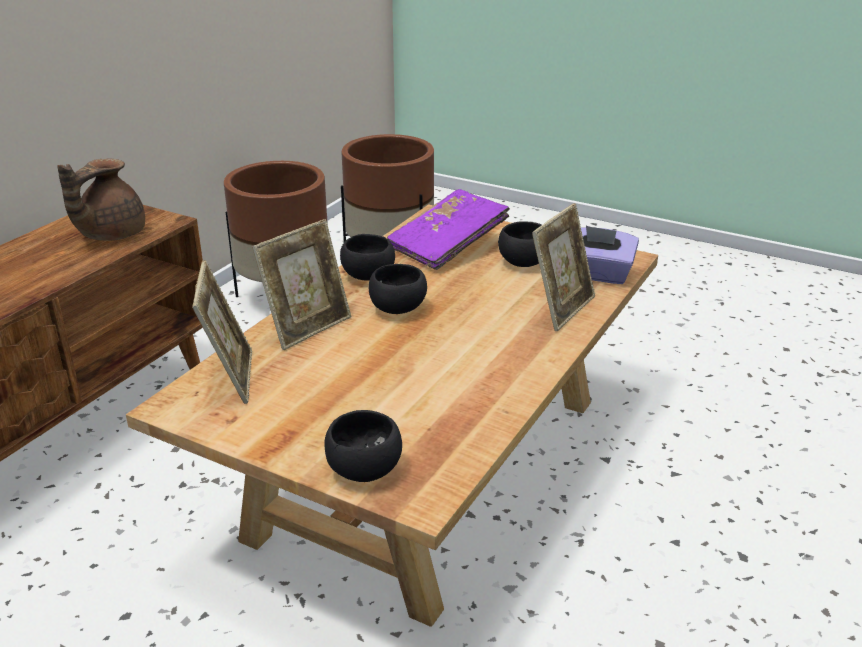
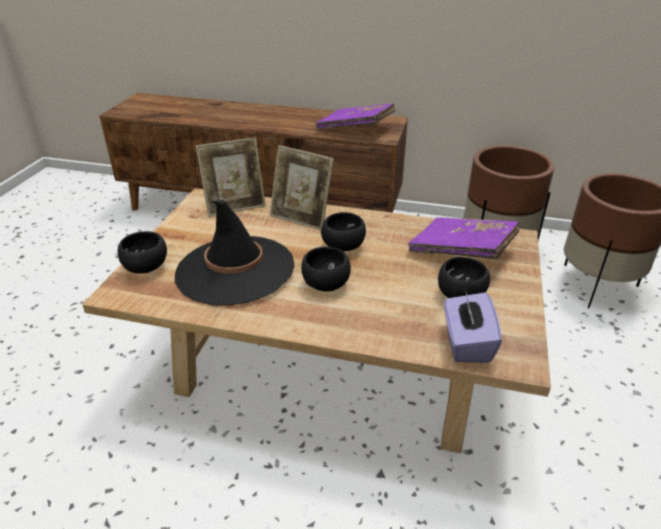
camera: 75 degrees right, 5 degrees up
(110, 235) = (355, 129): brown teapot -> purple book
(367, 276) = (384, 226): black bowl -> black bowl (324, 284)
(411, 390) = (235, 270): none -> black hat
(561, 309) = (384, 326): picture frame -> none

